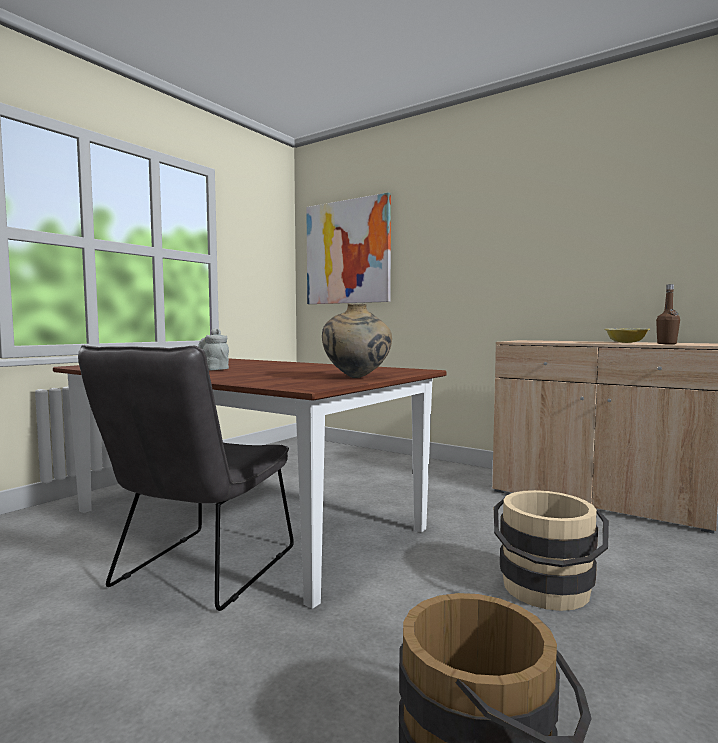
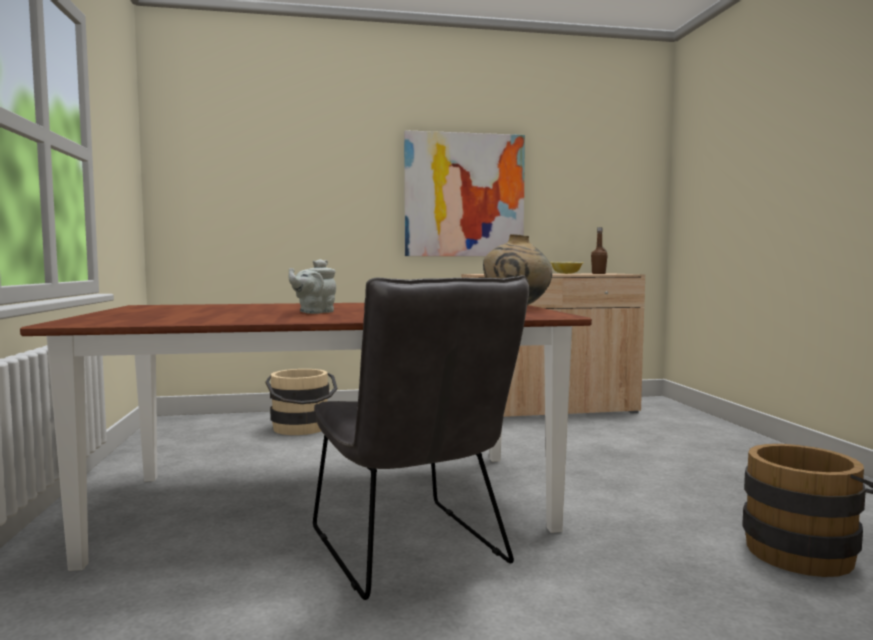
camera: 45 degrees left, 0 degrees up
(214, 369) = (314, 312): grey teapot -> grey teapot turned 60 degrees counterclockwise
(347, 252) = (239, 165): picture -> picture (464, 195)
(546, 592) = (644, 468): beige bucket -> beige bucket (302, 429)

